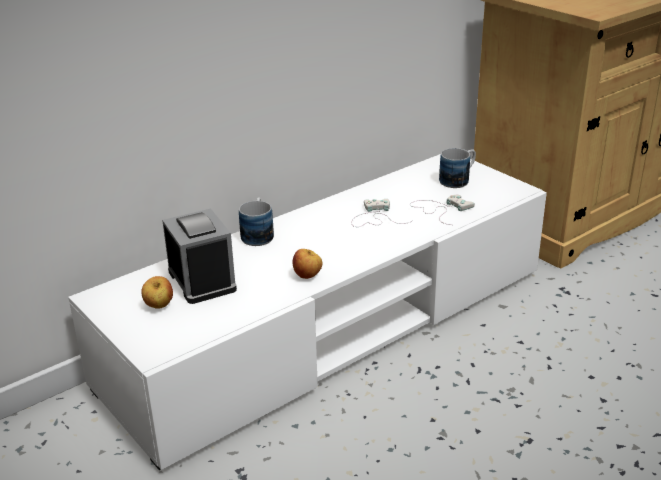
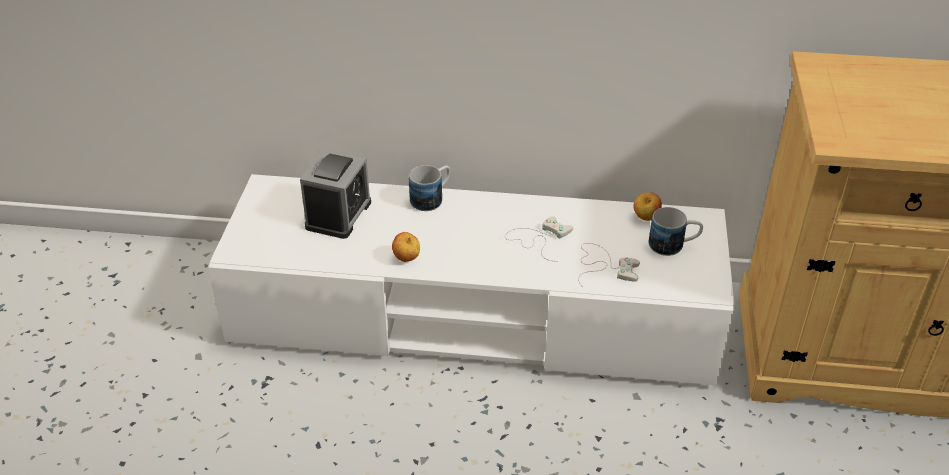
camera: 45 degrees right, 10 degrees up
(159, 306) = (285, 218): apple -> apple (645, 218)

